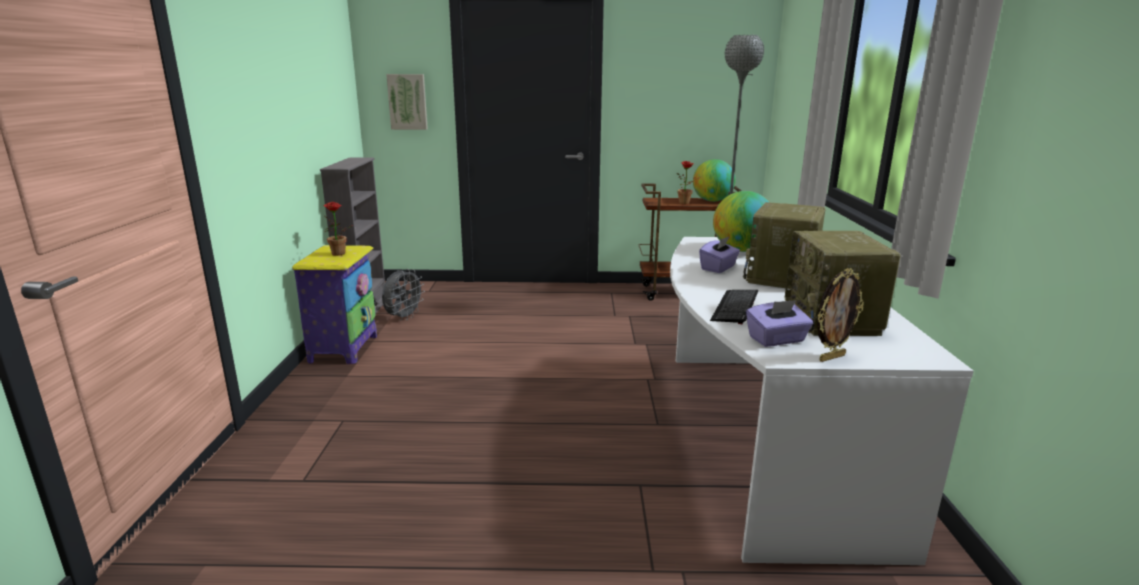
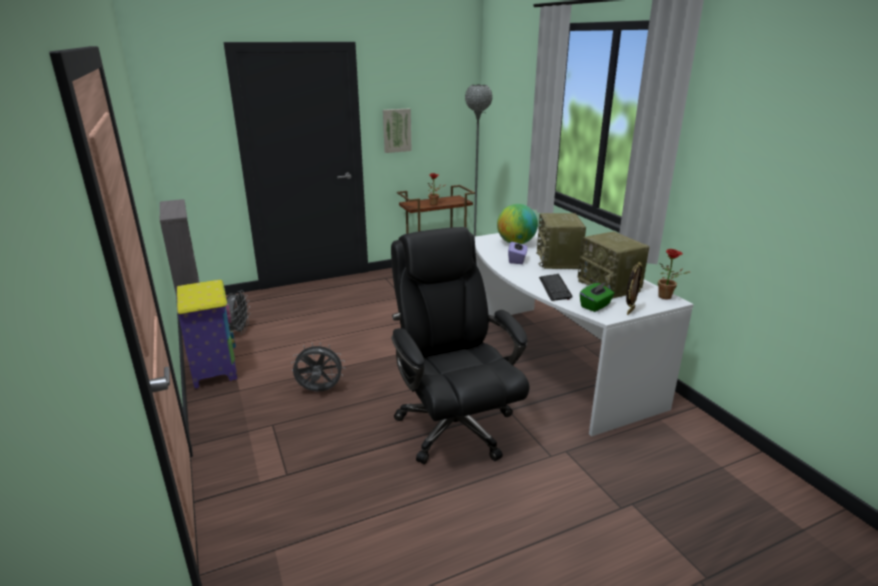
camera: 25 degrees left, 5 degrees up
(339, 254) = (205, 292): potted plant -> potted plant (667, 297)
(408, 102) = (194, 143): picture -> picture (396, 130)
(425, 397) = (319, 391): none -> grey fan
(546, 485) = (454, 427): none -> black office chair
(712, 201) = (450, 199): globe -> none
(776, 340) = (595, 306): purple tissue box -> green tissue box

